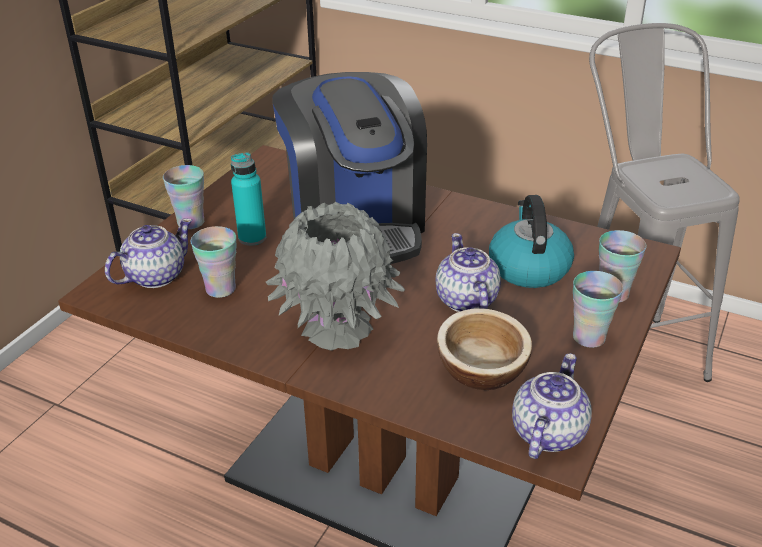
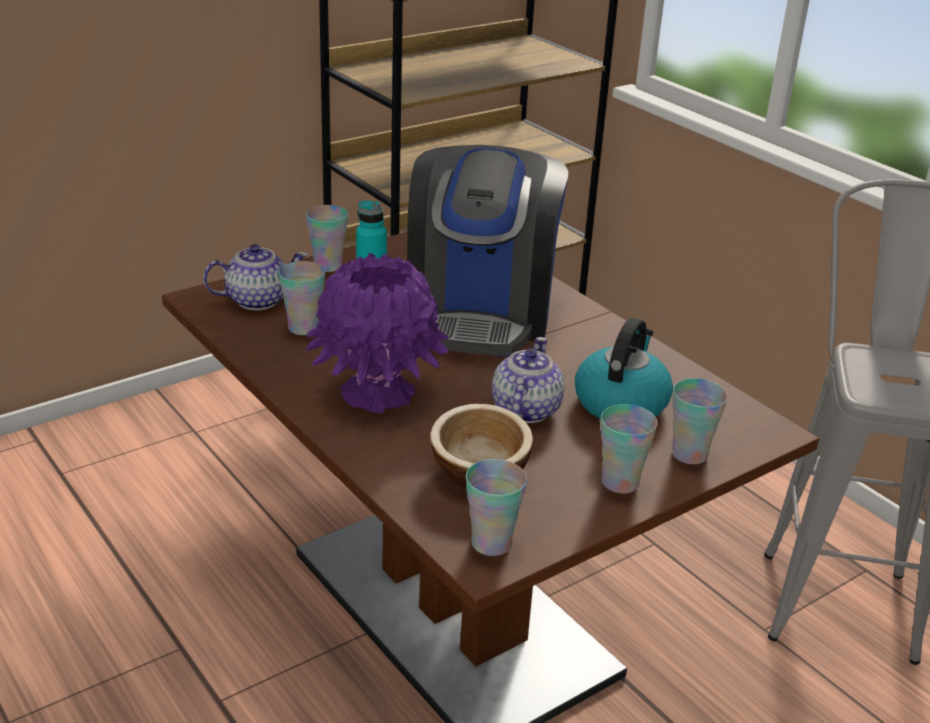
camera: 25 degrees right, 5 degrees down
(337, 329) = (376, 393): grey vase -> purple vase
(547, 432) = (491, 543): teapot -> cup

